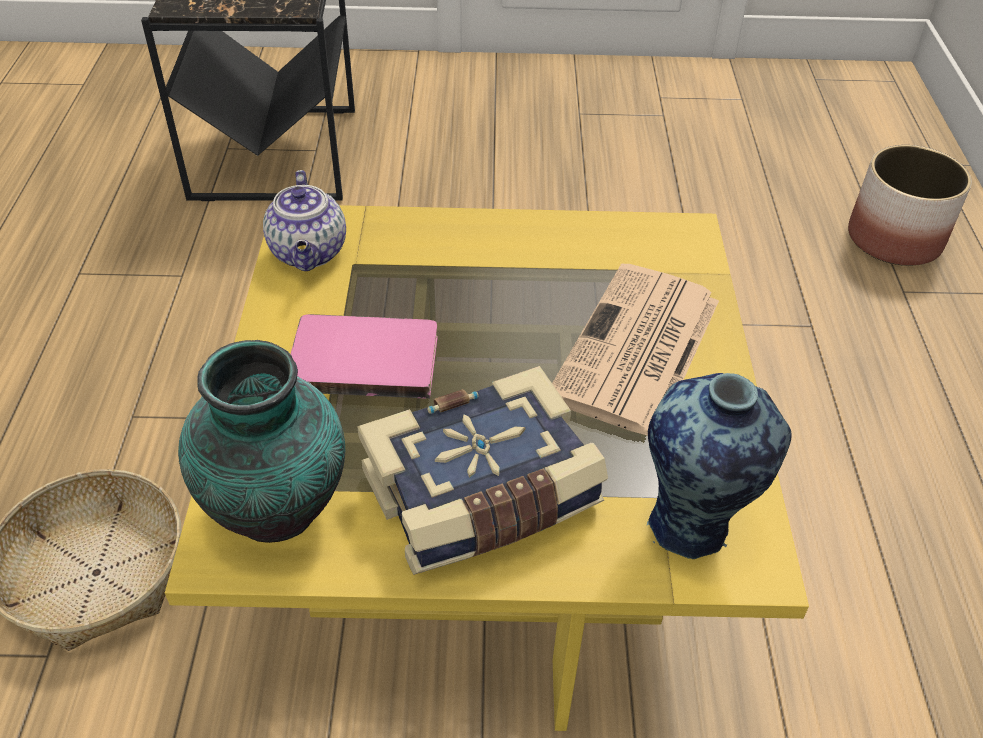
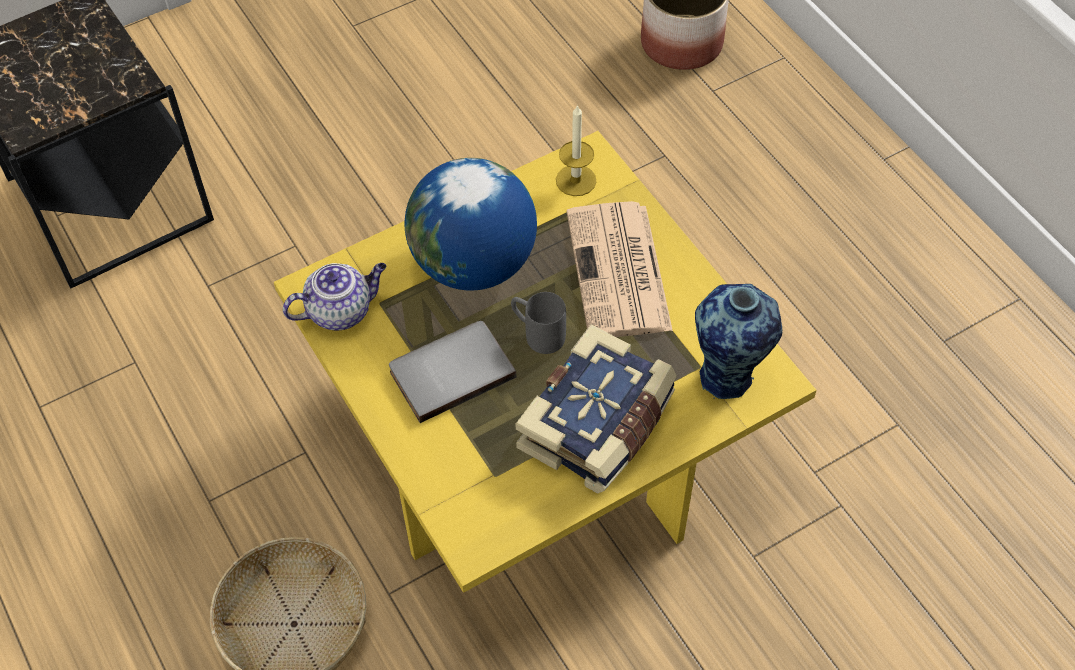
camera: 30 degrees left, 10 degrees up
(280, 510) = (486, 500): vase -> none
(309, 253) = (341, 310): teapot -> teapot turned 75 degrees counterclockwise
(365, 357) = (450, 371): pink book -> grey book
(479, 272) = (473, 264): none -> globe
(491, 367) = (537, 334): none -> grey mug
(655, 246) = (576, 180): none -> candle

